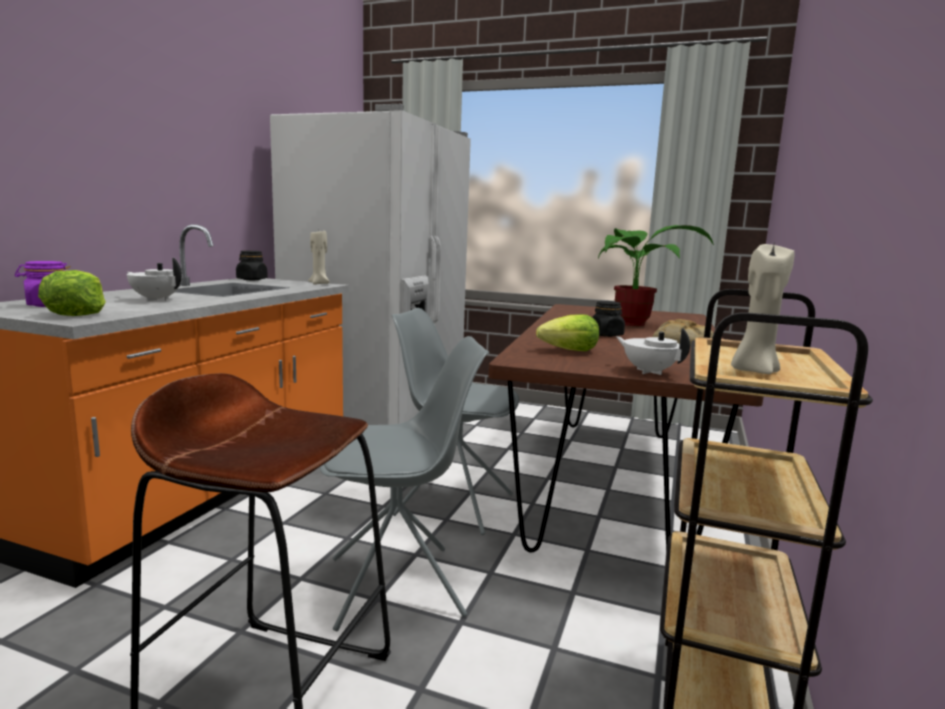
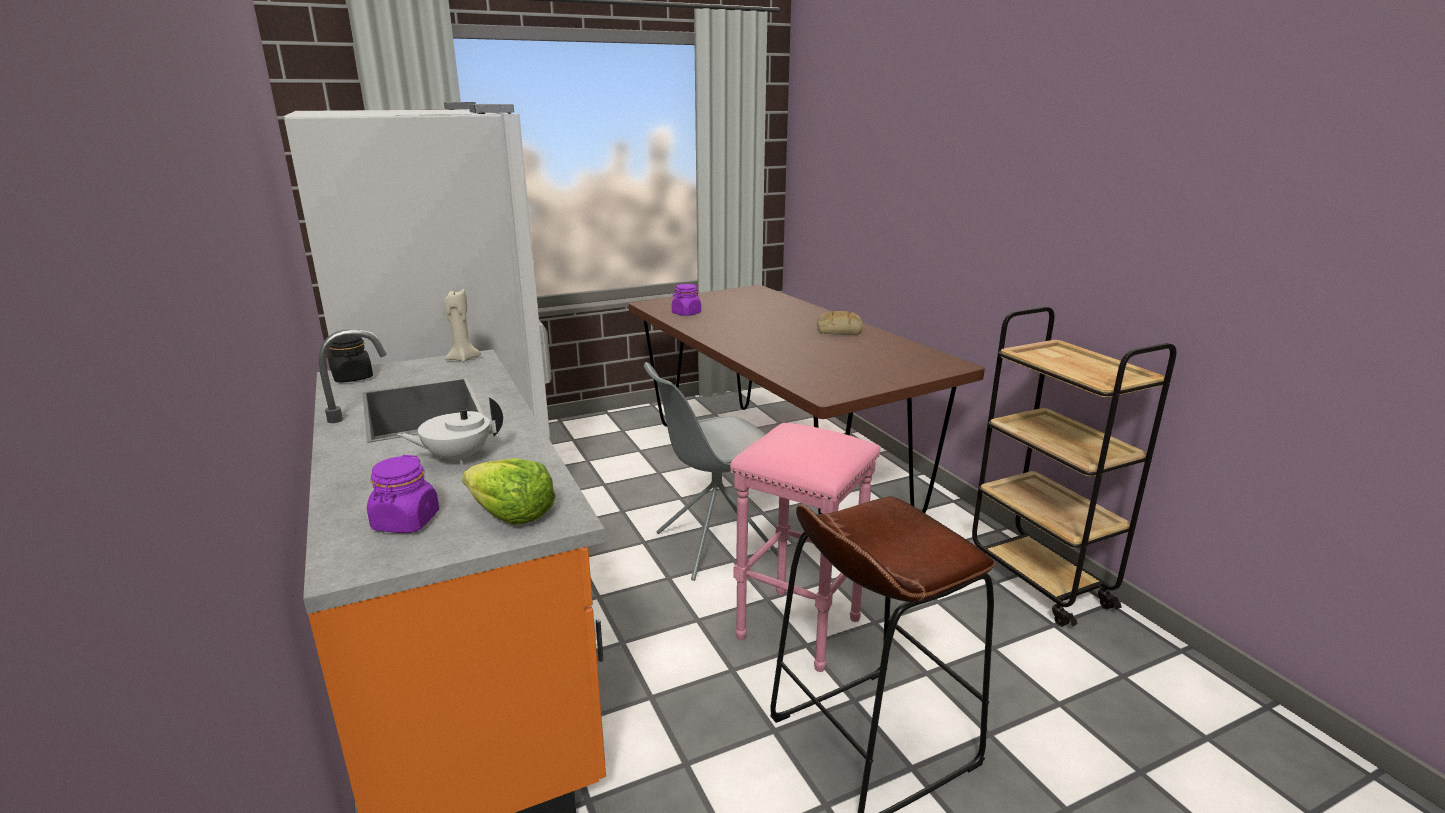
camera: 45 degrees left, 10 degrees up
(399, 586) = (801, 627): grey chair -> pink stool
(569, 351) = (818, 369): lettuce -> none
(577, 313) = (686, 313): none -> purple jar
(606, 335) = (783, 339): black jar -> none
(637, 324) = (761, 315): potted plant -> none
(649, 371) = (908, 373): white teapot -> none
(753, 371) = (1091, 373): beige candle -> none

